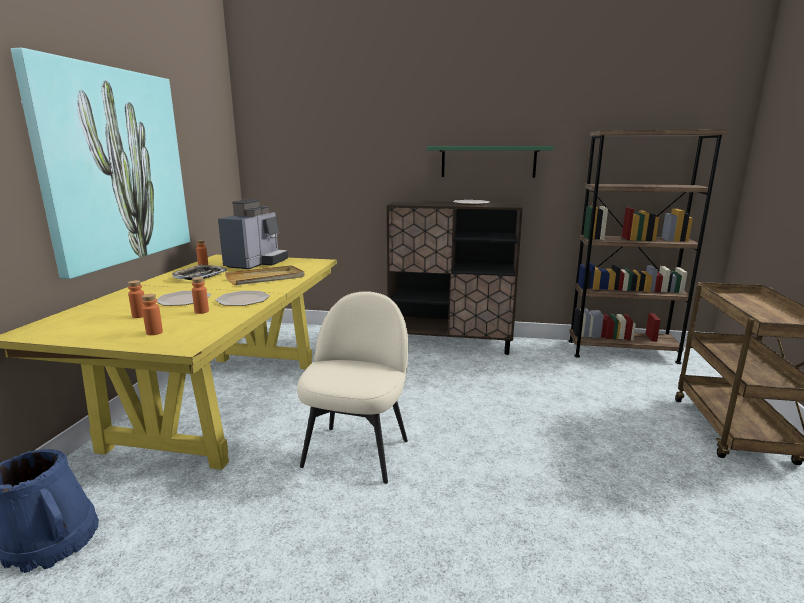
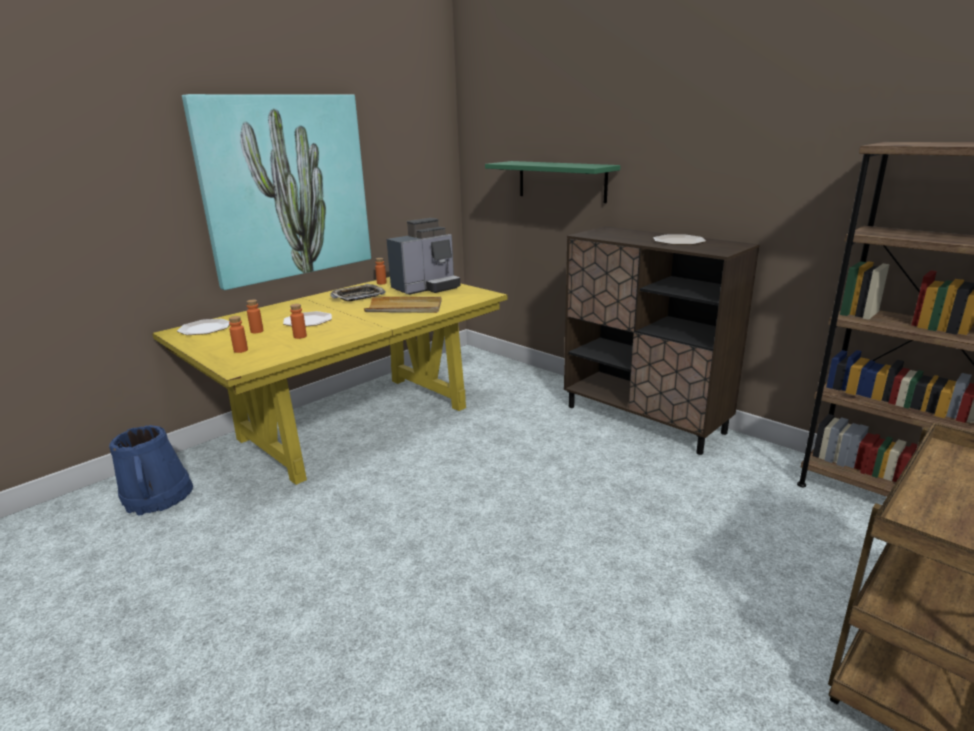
camera: 35 degrees right, 5 degrees up
(243, 299) = (347, 330): plate -> plate (205, 328)
(357, 451) = (408, 509): beige chair -> none
(488, 161) = (722, 182): green shelf -> green shelf (561, 181)

